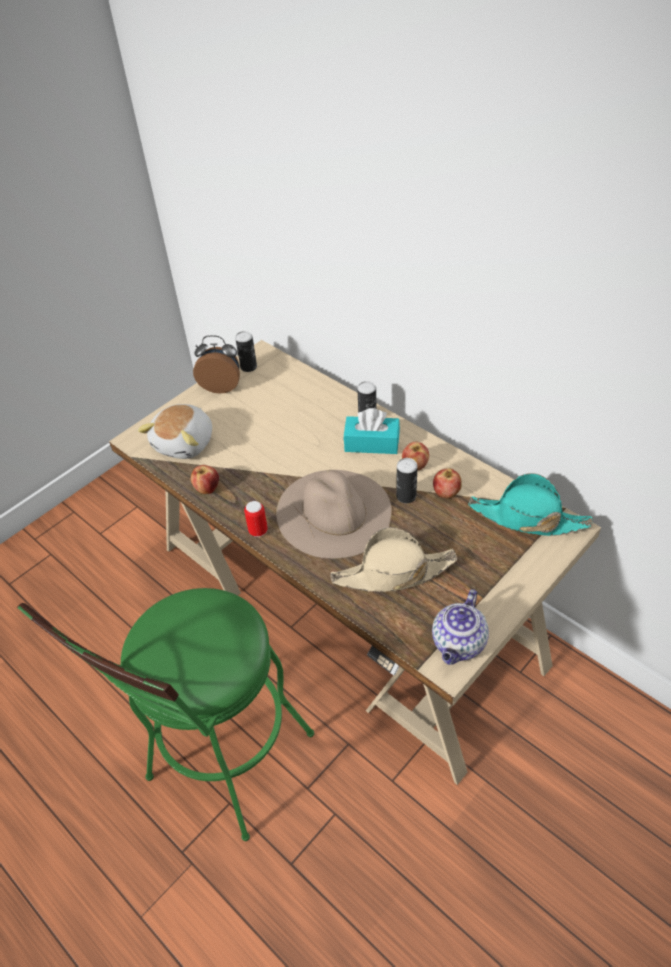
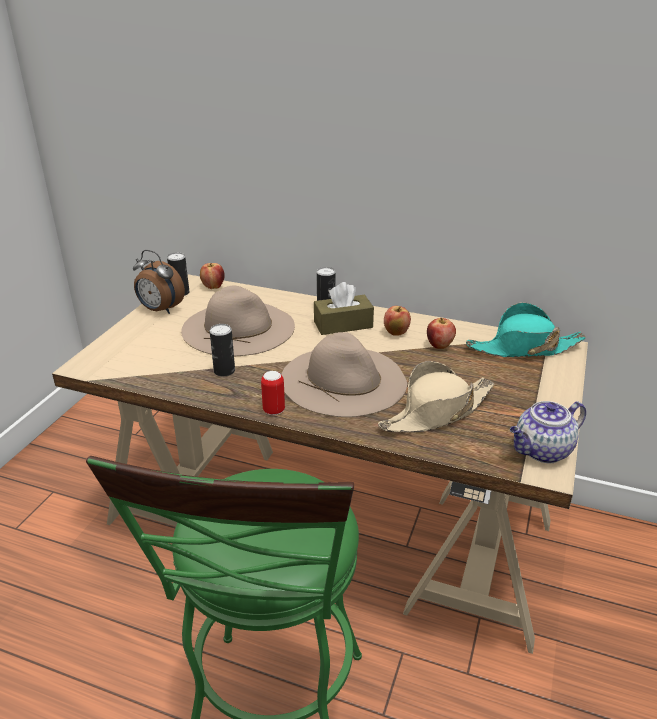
camera: 25 degrees left, 15 degrees down
(185, 443) = (146, 358): plush toy -> none
(207, 489) = (194, 389): apple -> apple (213, 287)
(221, 386) = (160, 310): alarm clock -> alarm clock turned 135 degrees counterclockwise
(277, 424) = (238, 328): none -> beige hat
(371, 443) = (343, 324): turquoise tissue box -> brown tissue box
(406, 496) = (404, 355): can -> can (224, 371)
(458, 644) = (542, 451): teapot -> teapot turned 60 degrees clockwise

